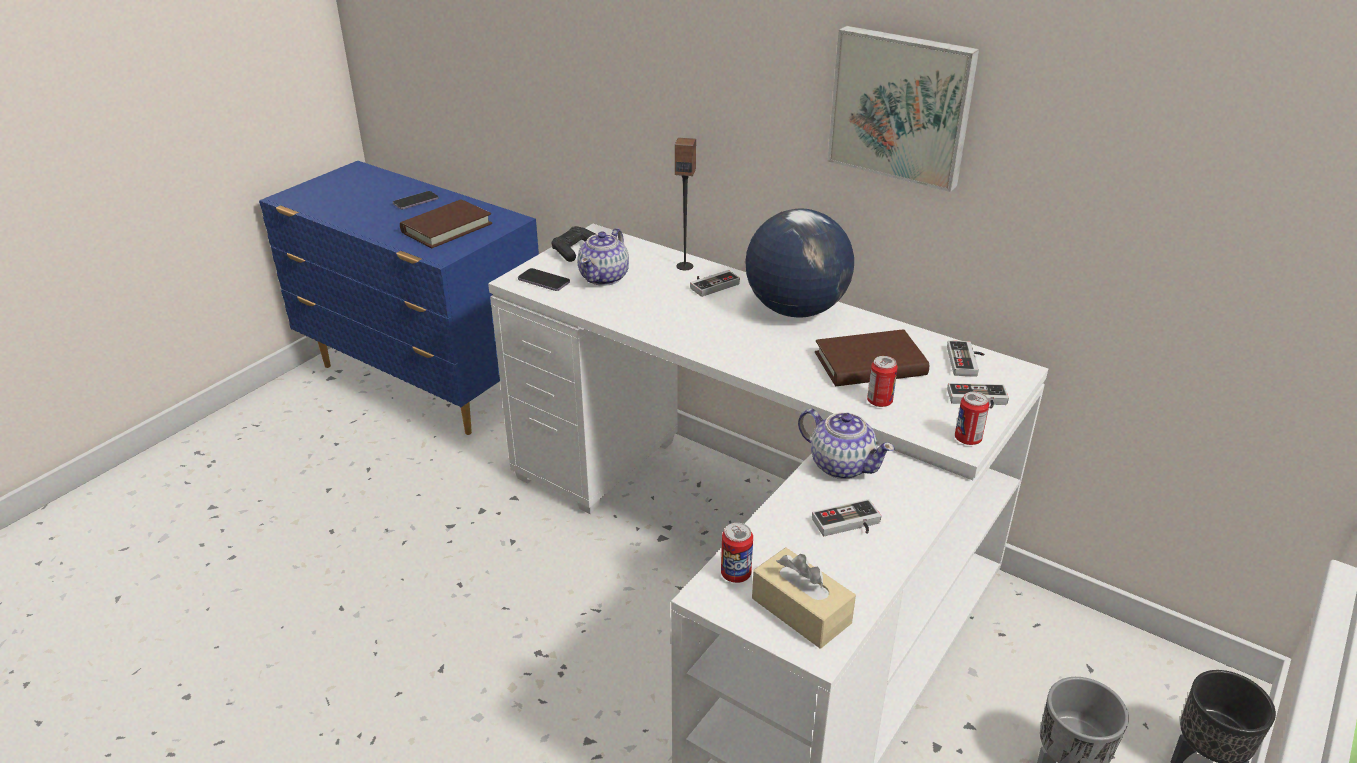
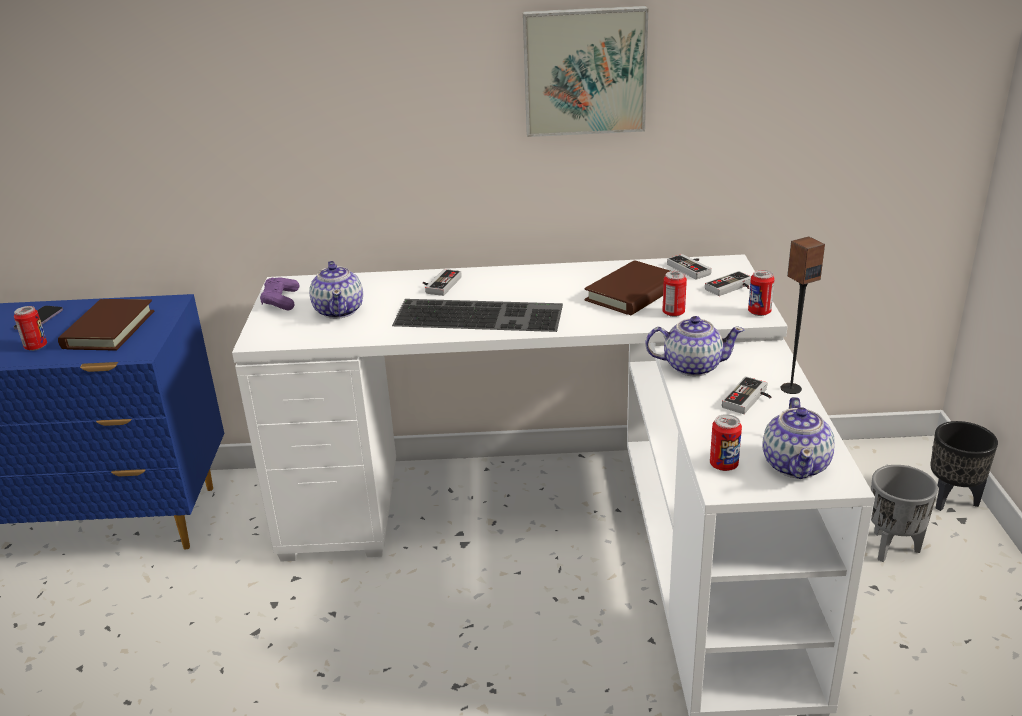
camera: 35 degrees left, 5 degrees down
(389, 224) = (36, 347): none -> can
(544, 281) = (286, 332): phone -> none
(574, 250) = (281, 301): black game controller -> purple game controller
(685, 266) = (398, 280): speaker -> speaker (790, 388)
(706, 328) = (480, 315): none -> keyboard
(795, 310) = (529, 279): globe -> none
(801, 610) = (796, 465): beige tissue box -> teapot

